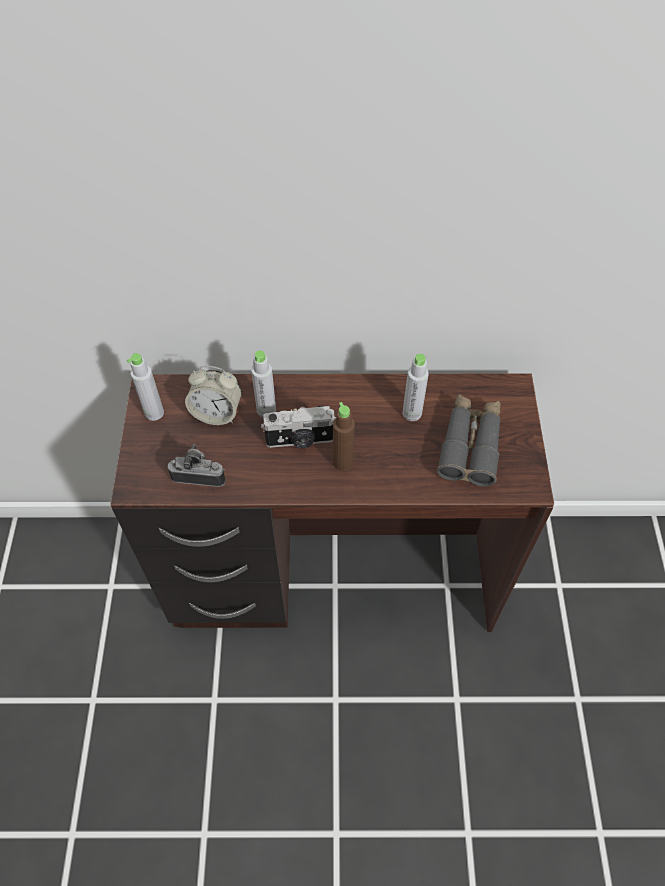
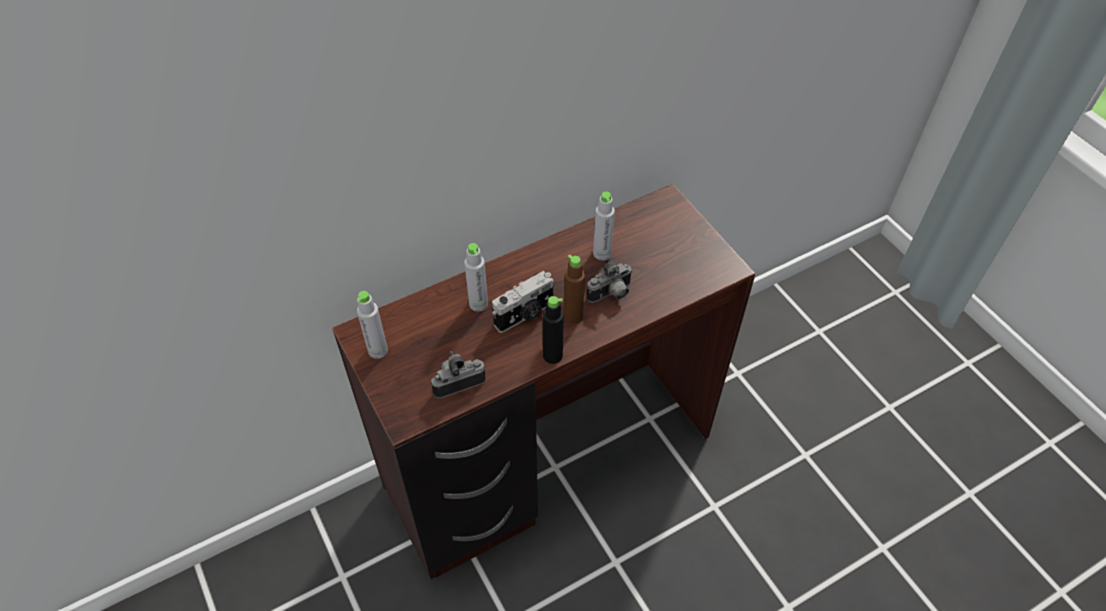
camera: 30 degrees left, 5 degrees down
(217, 413) = (436, 325): alarm clock -> none
(298, 491) = (552, 355): none -> black bottle
(393, 458) = (611, 294): none -> camera
(470, 445) = (664, 257): grey binoculars -> none

